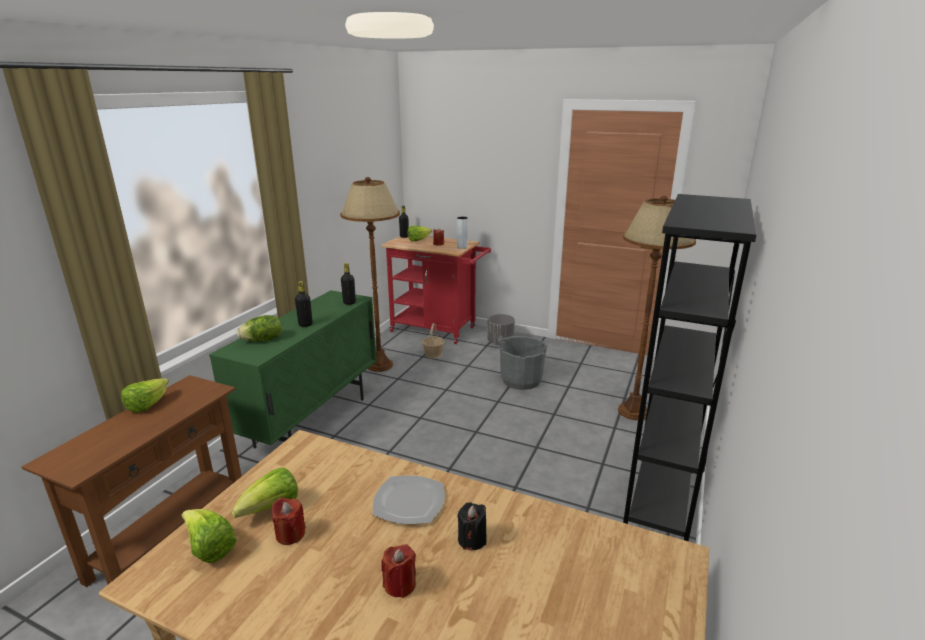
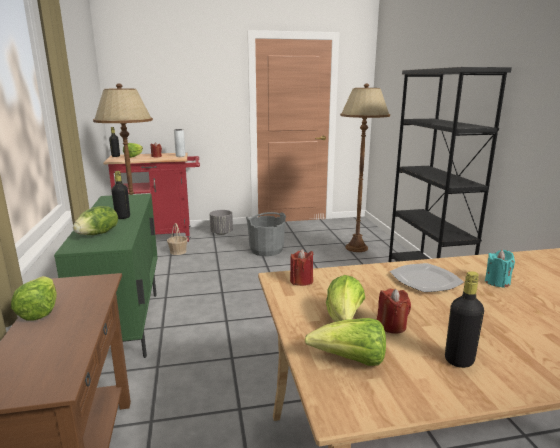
camera: 35 degrees left, 5 degrees down
(349, 303) = (137, 199): black bottle -> black bottle (459, 360)
(400, 584) = (512, 317): red candle -> red candle (301, 281)
(472, 540) = (497, 282): black candle -> turquoise candle

